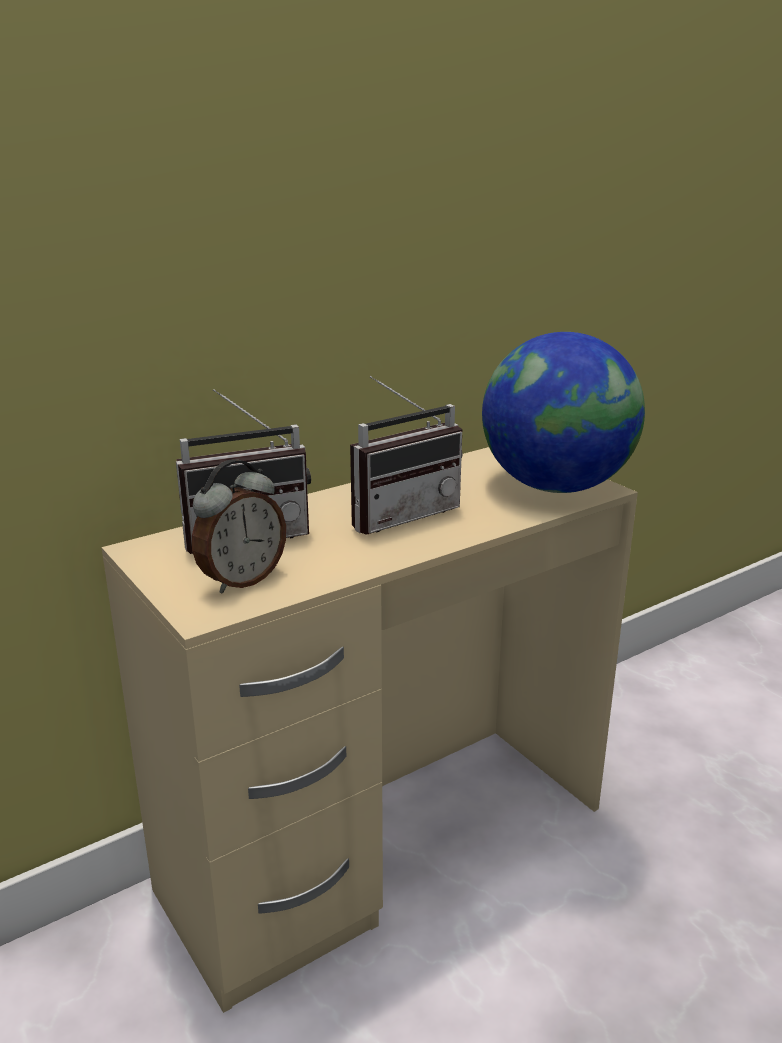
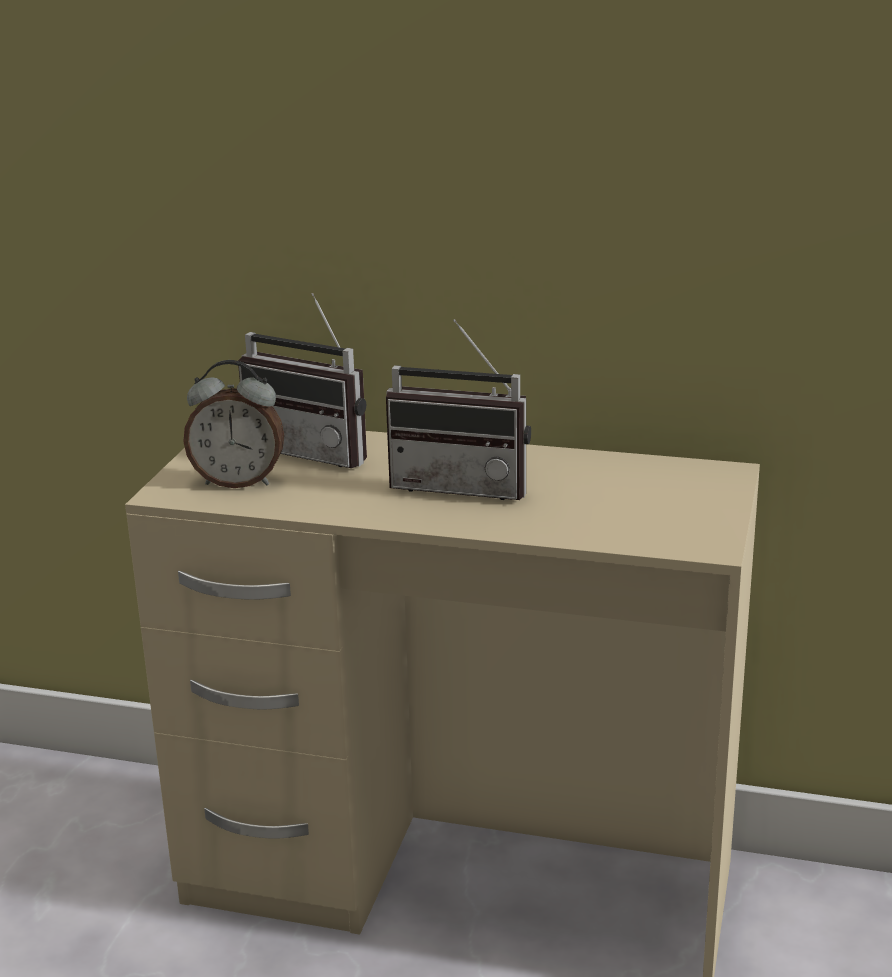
camera: 50 degrees right, 0 degrees up
(556, 486) = (667, 524): globe -> none

